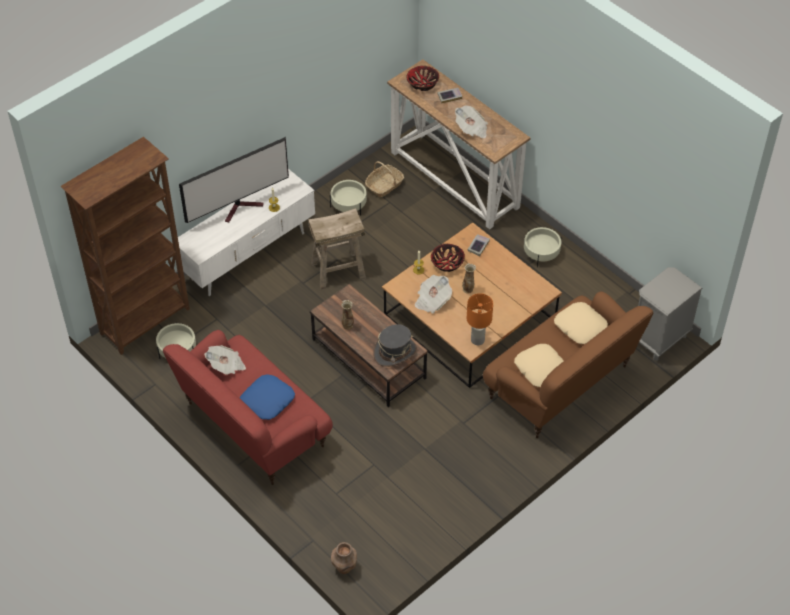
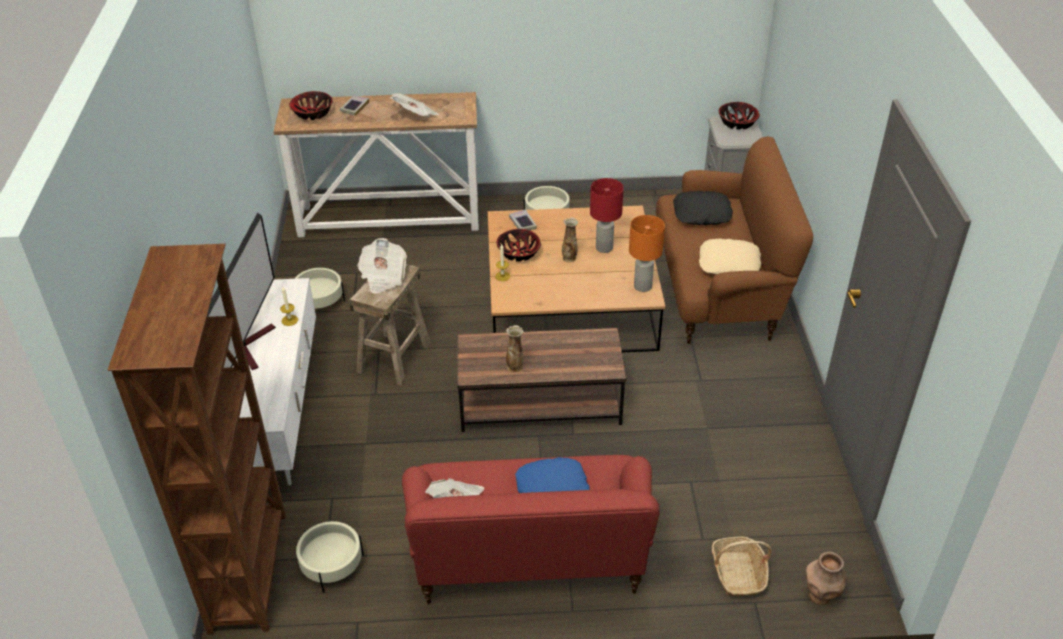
camera: 50 degrees left, 10 degrees down
(384, 185) = (331, 264): basket -> basket (738, 573)
(395, 352) = (593, 352): grey hat -> none
(432, 300) = (554, 289): newspaper -> newspaper (383, 277)
(495, 299) = (603, 248): none -> red table lamp
(580, 327) = (701, 214): beige pillow -> black pillow
(678, 285) = (737, 123): none -> bowl

